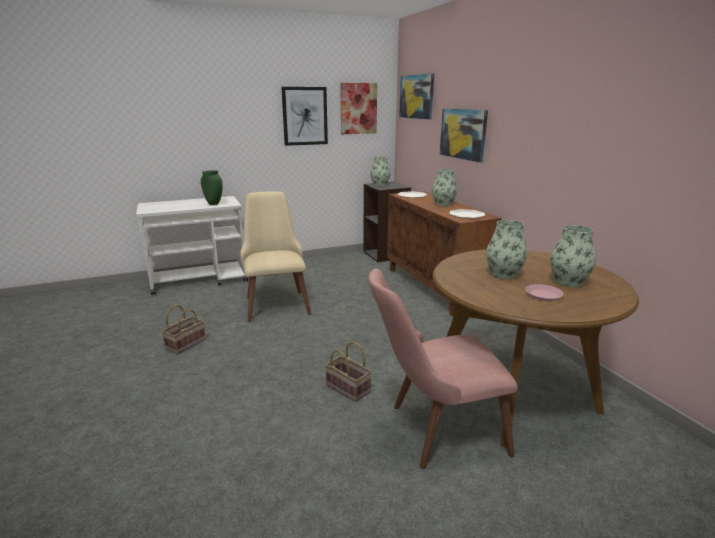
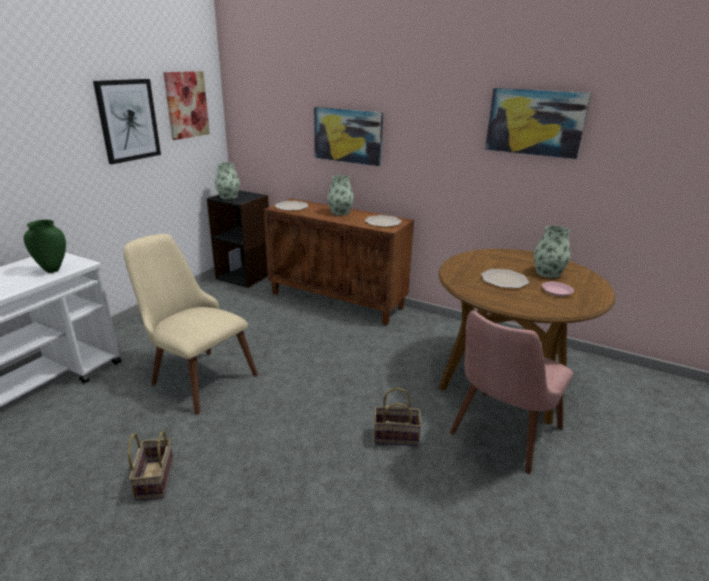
camera: 40 degrees left, 5 degrees up
(417, 97) = (263, 90): picture -> picture (535, 122)
(503, 274) = (504, 279): vase -> plate

